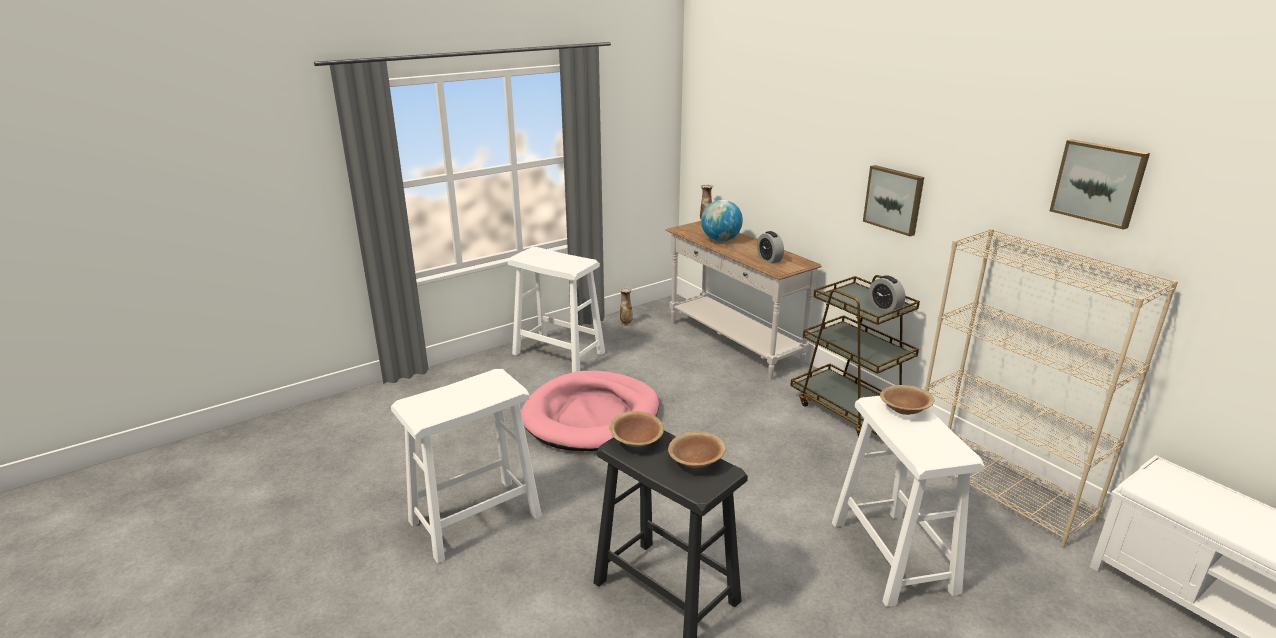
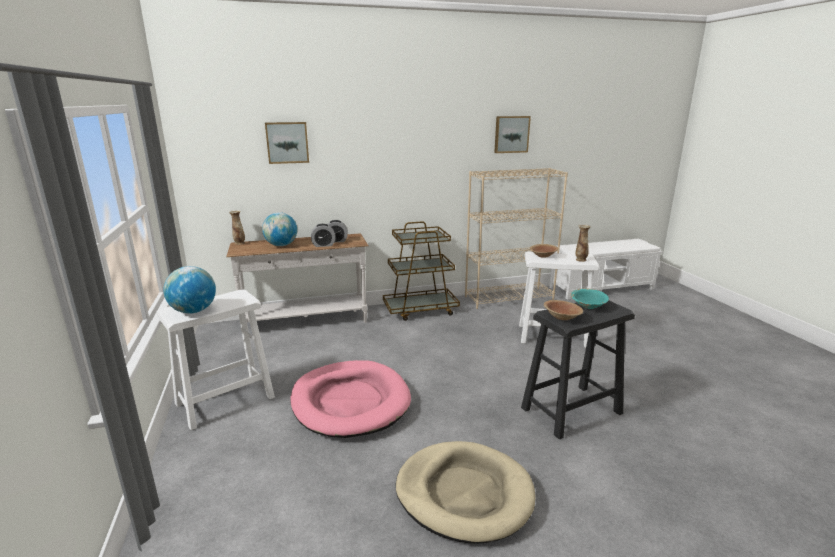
camera: 70 degrees left, 5 degrees down
(476, 518) = (464, 493): white stool -> beige dog bed
(537, 258) = (193, 311): none -> globe
(626, 323) = (216, 356): vase -> vase (580, 260)
(696, 461) = (588, 306): brown bowl -> turquoise bowl
(884, 307) = (432, 235): alarm clock -> alarm clock (323, 245)
(894, 199) = (405, 173): picture -> picture (287, 142)

